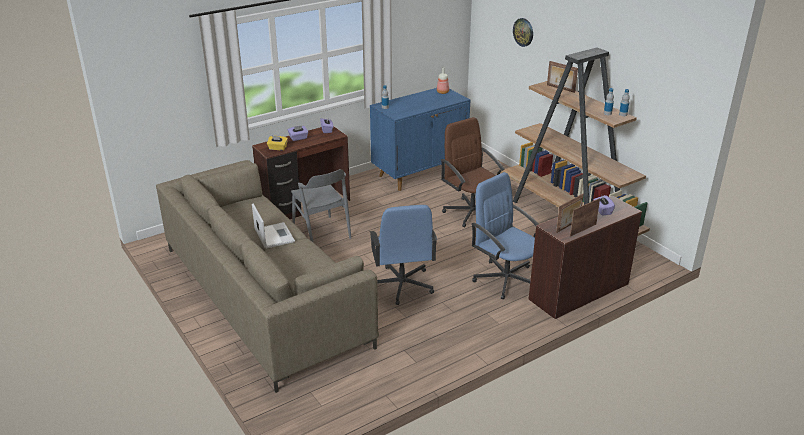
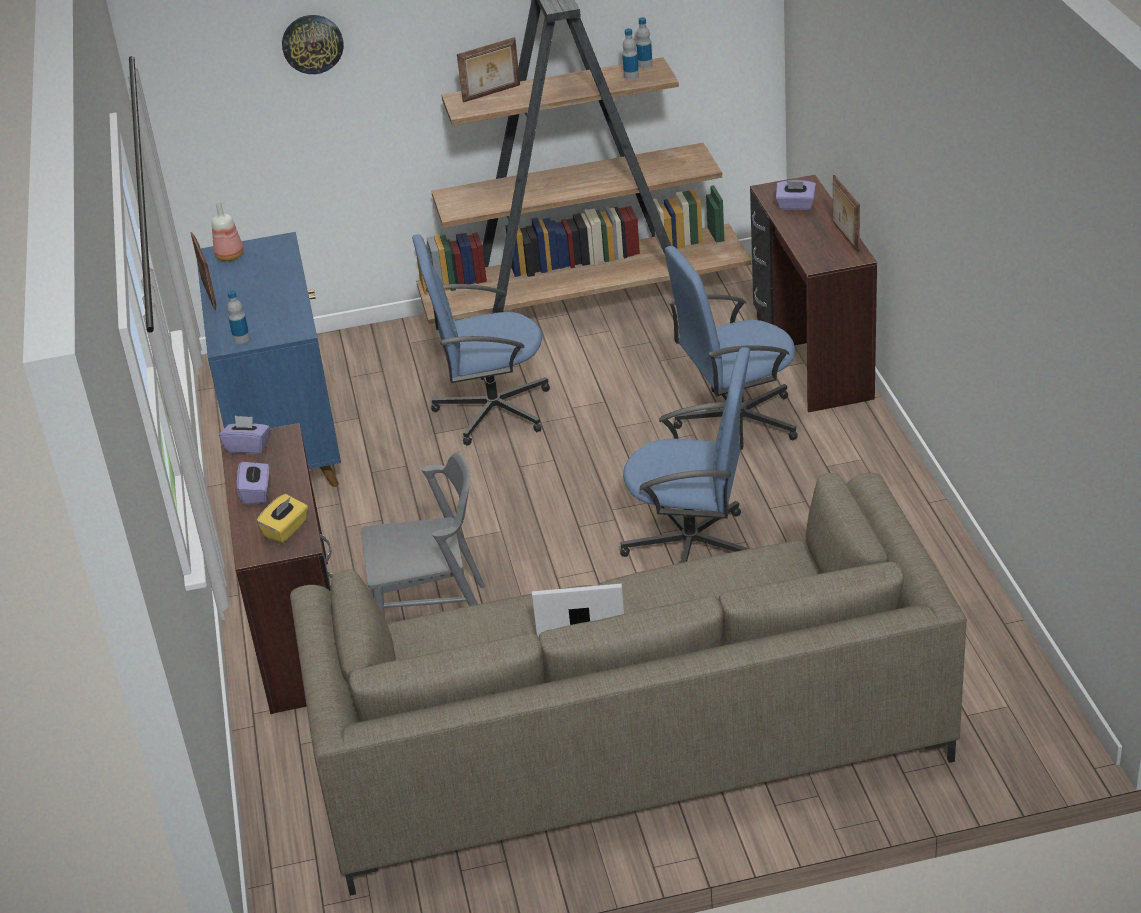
camera: 65 degrees left, 5 degrees up
(471, 212) = (491, 410): brown office chair -> blue office chair
(568, 226) = (827, 246): picture frame -> picture frame (209, 294)

